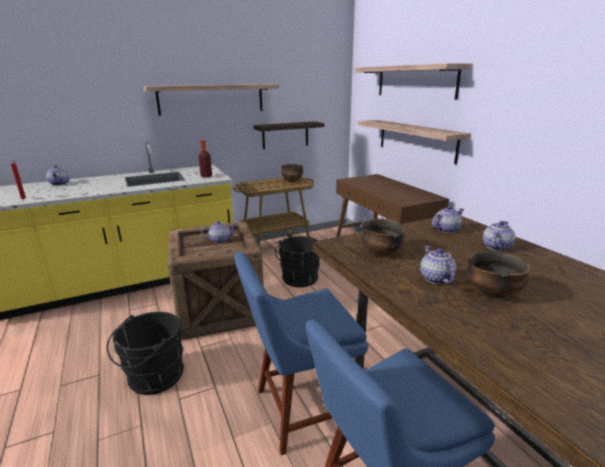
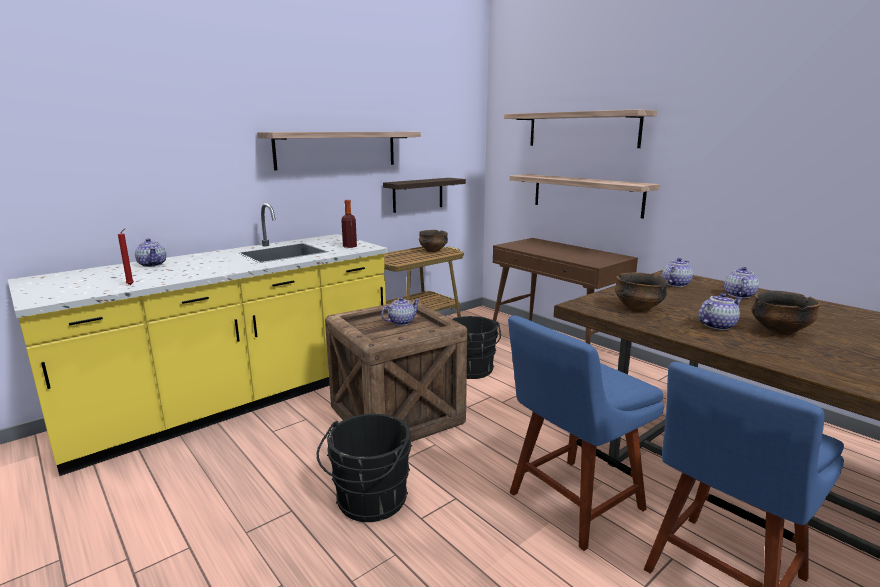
camera: 15 degrees left, 5 degrees down
(435, 278) = (716, 325): teapot -> teapot turned 90 degrees clockwise

